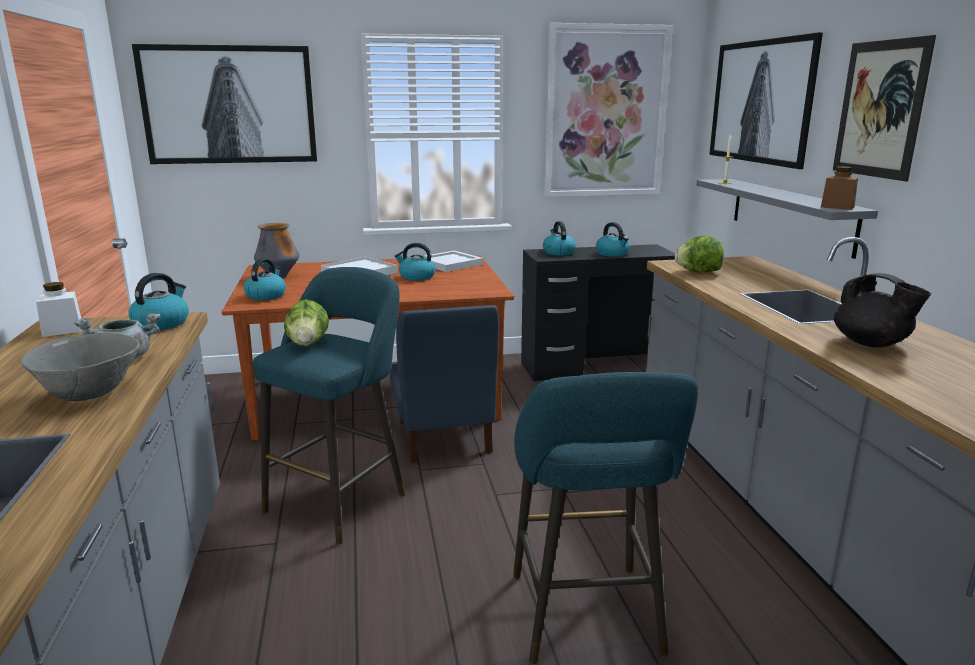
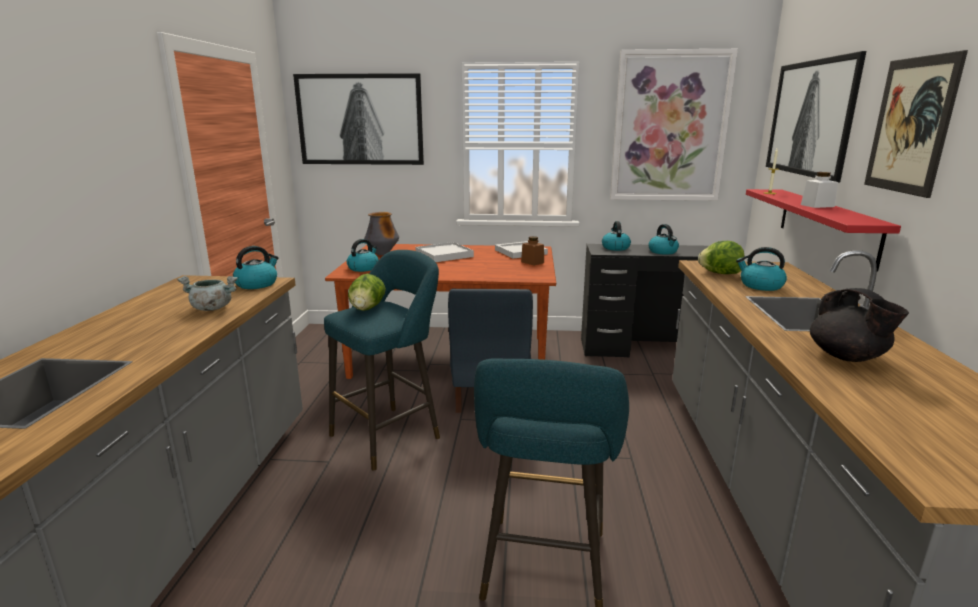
camera: 15 degrees right, 0 degrees up
(62, 330) = (190, 283): white jar -> white jar (817, 206)
(90, 394) = (168, 333): grey bowl -> none
(416, 277) = (486, 261): kettle -> kettle (760, 286)
(790, 214) = (826, 225): grey shelf -> red shelf
(837, 207) = (859, 220): brown jar -> brown jar (532, 262)

